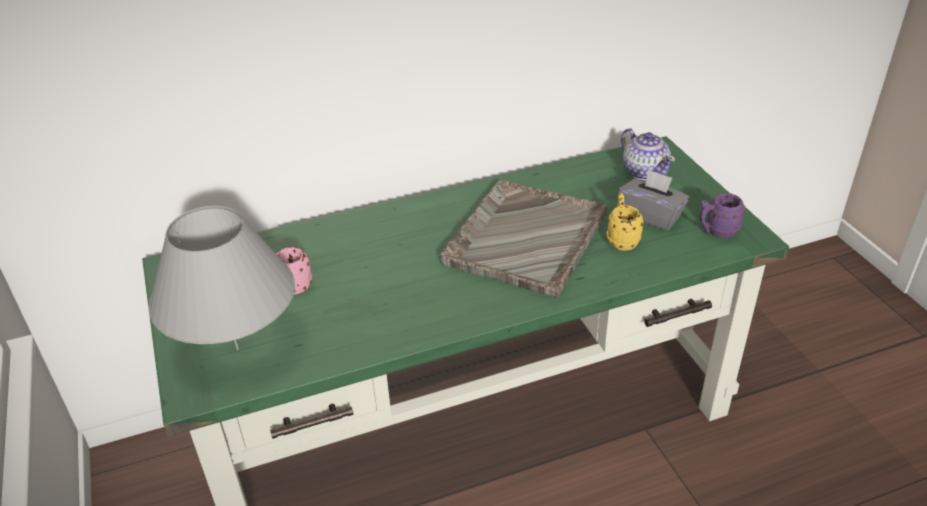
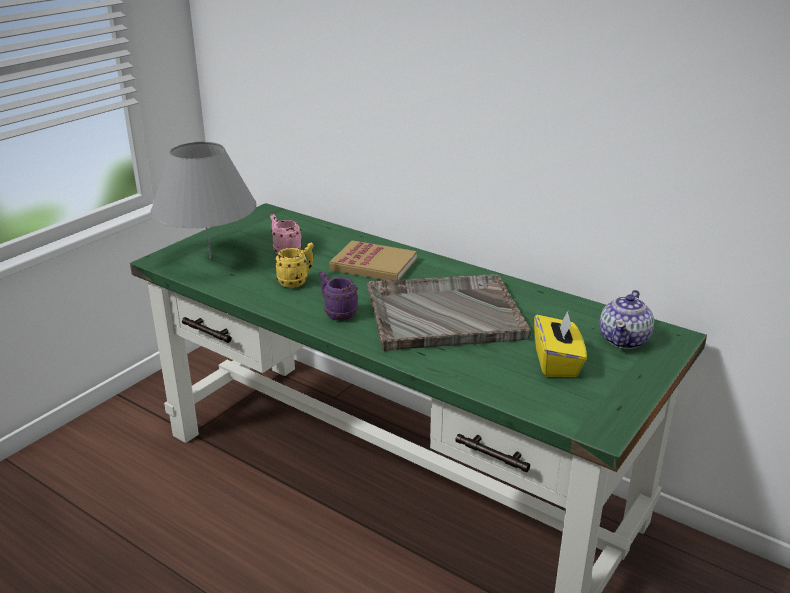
camera: 55 degrees right, 10 degrees down
(389, 240) = (373, 265): none -> book
(621, 239) = (500, 357): yellow mug -> yellow mug (297, 281)
(651, 216) = (557, 362): grey tissue box -> yellow tissue box
(716, 232) = (581, 404): purple mug -> purple mug (337, 313)

